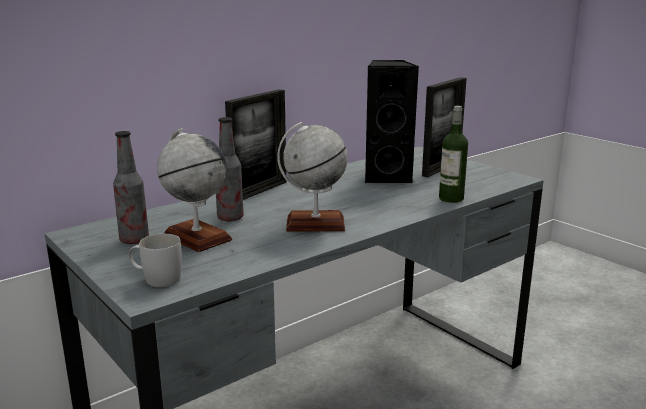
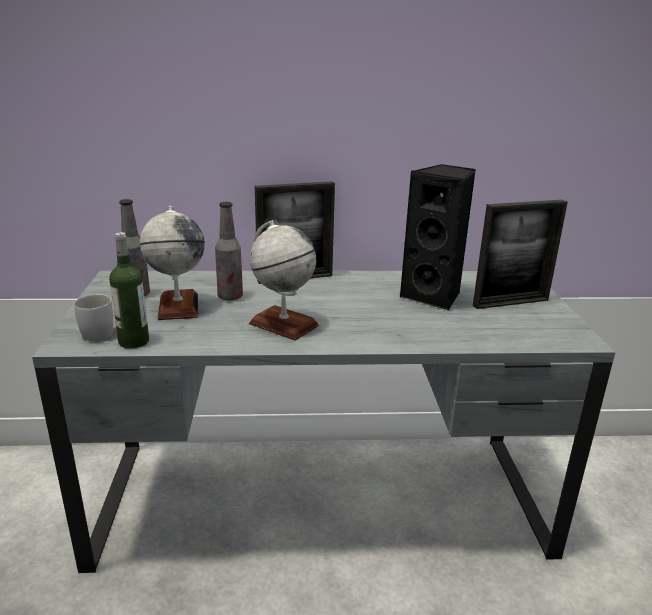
camera: 35 degrees right, 5 degrees up
(451, 198) = (457, 340): bottle -> bottle (134, 341)

